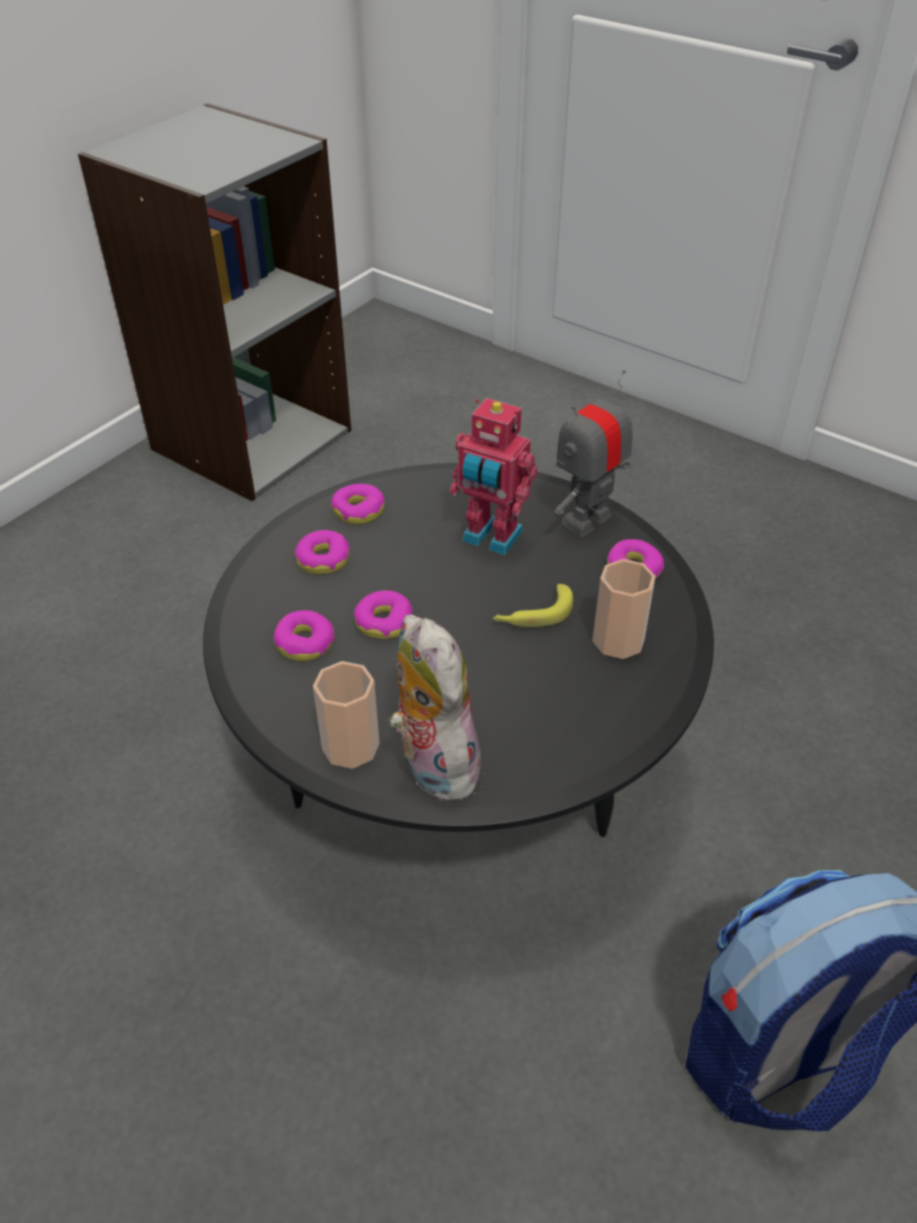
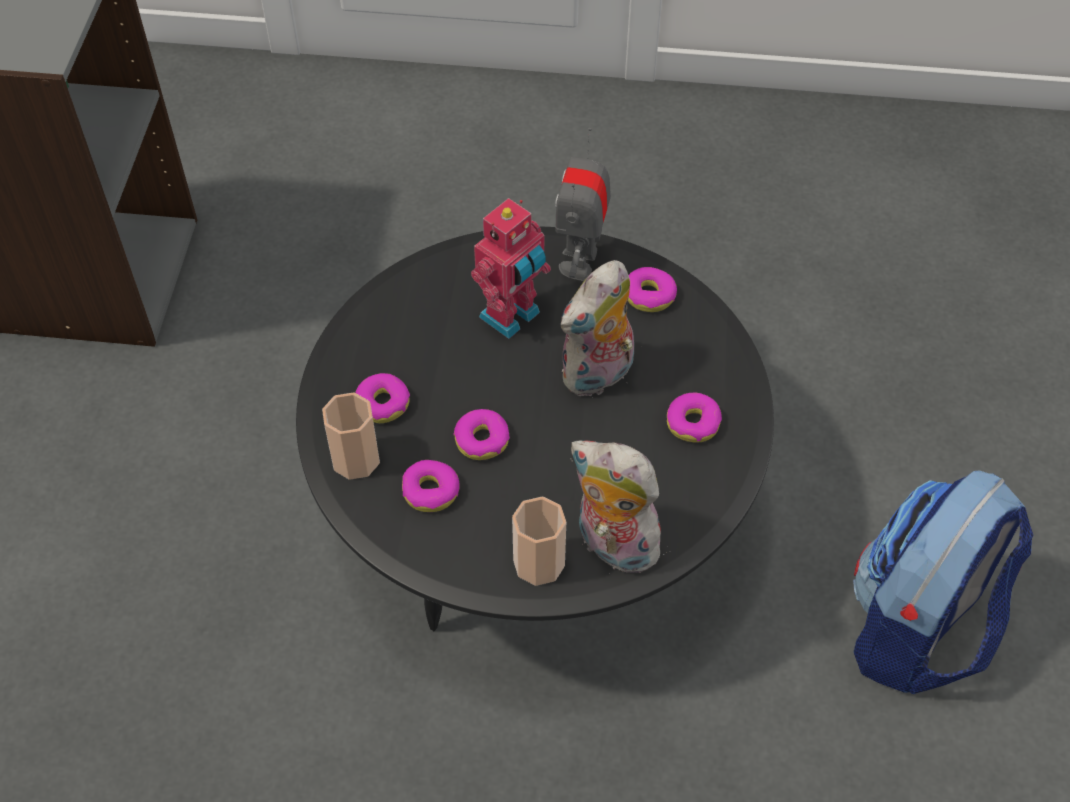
camera: 30 degrees left, 10 degrees up
(359, 511) = (376, 339): donut -> donut (693, 423)
(490, 538) = (512, 317): toy robot -> toy robot turned 45 degrees counterclockwise
(533, 614) = (598, 376): banana -> plush toy
(618, 640) = (679, 369): cup -> cup (355, 459)

